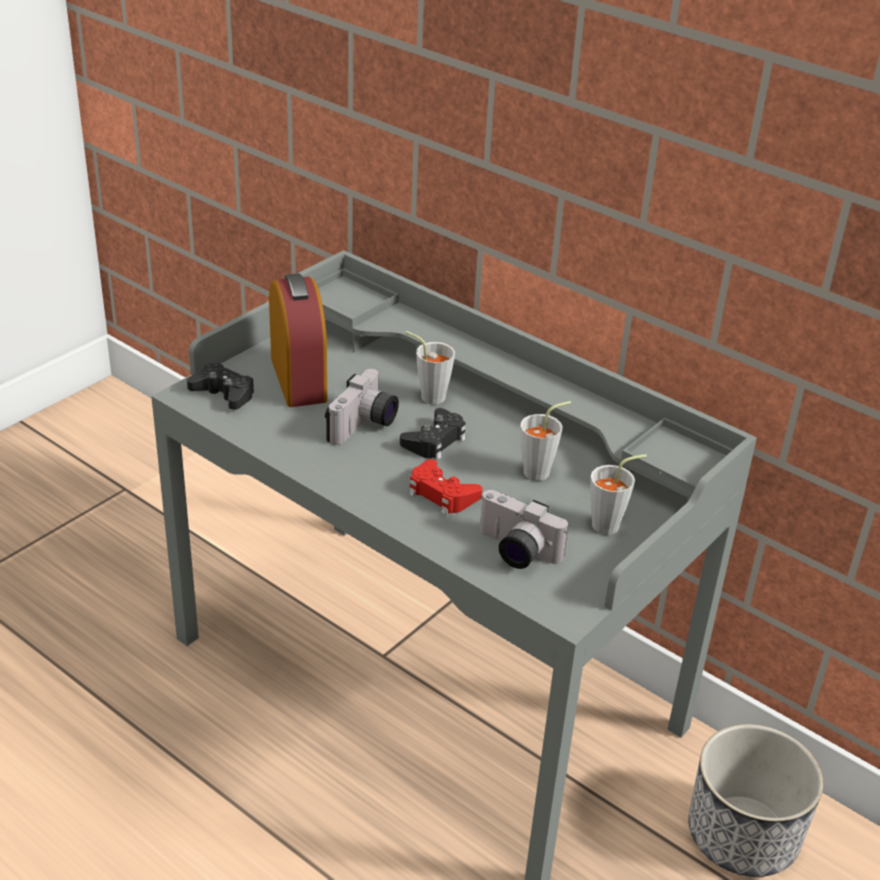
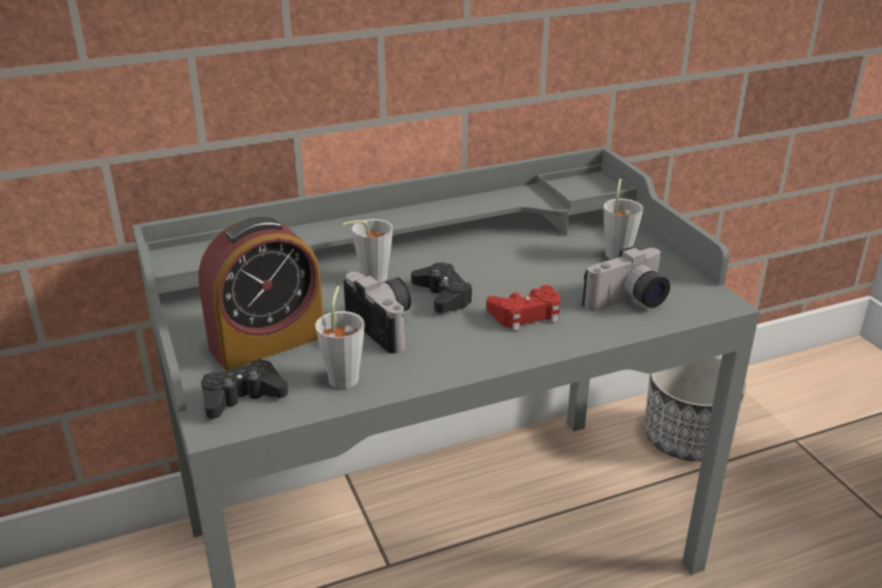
camera: 60 degrees left, 5 degrees down
(298, 379) = (267, 342): alarm clock -> alarm clock turned 135 degrees clockwise
(542, 471) = (527, 260): grey cup -> grey cup (345, 375)

